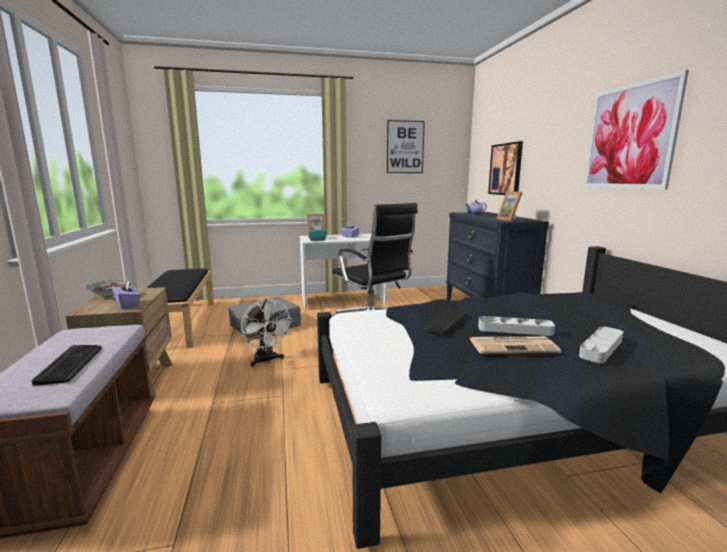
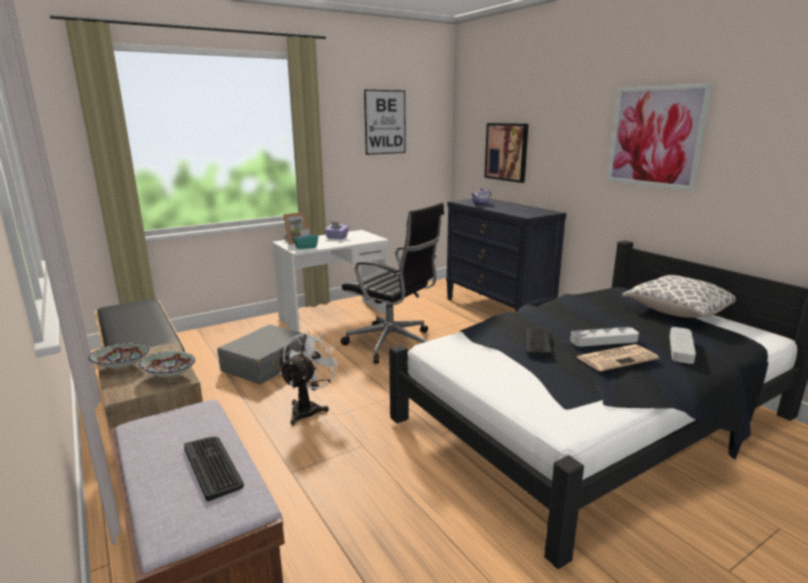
camera: 20 degrees left, 5 degrees up
(128, 305) = (169, 376): purple tissue box -> bowl
(266, 360) = (308, 408): white fan -> white fan turned 105 degrees counterclockwise
(510, 220) = (529, 213): picture frame -> none
(633, 318) = (677, 312): none -> pillow

